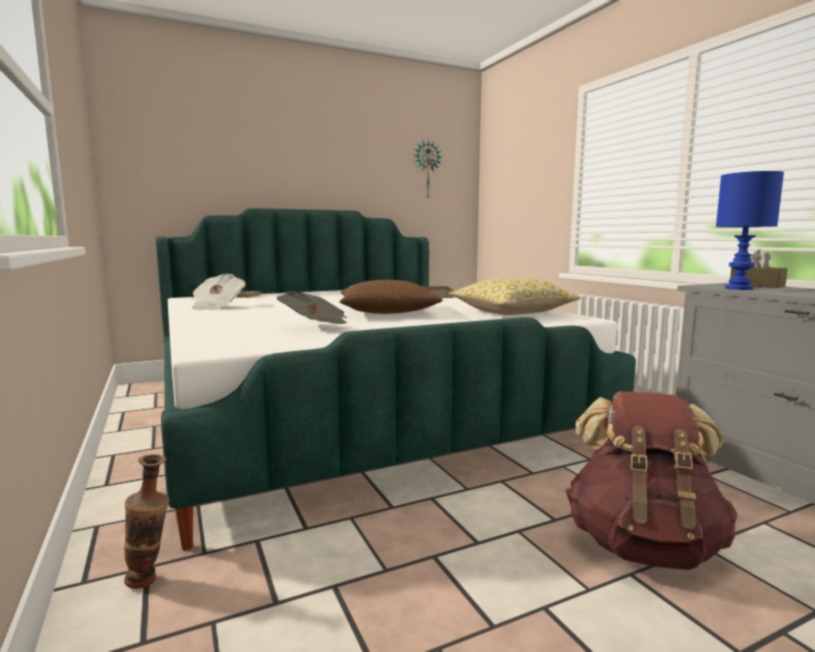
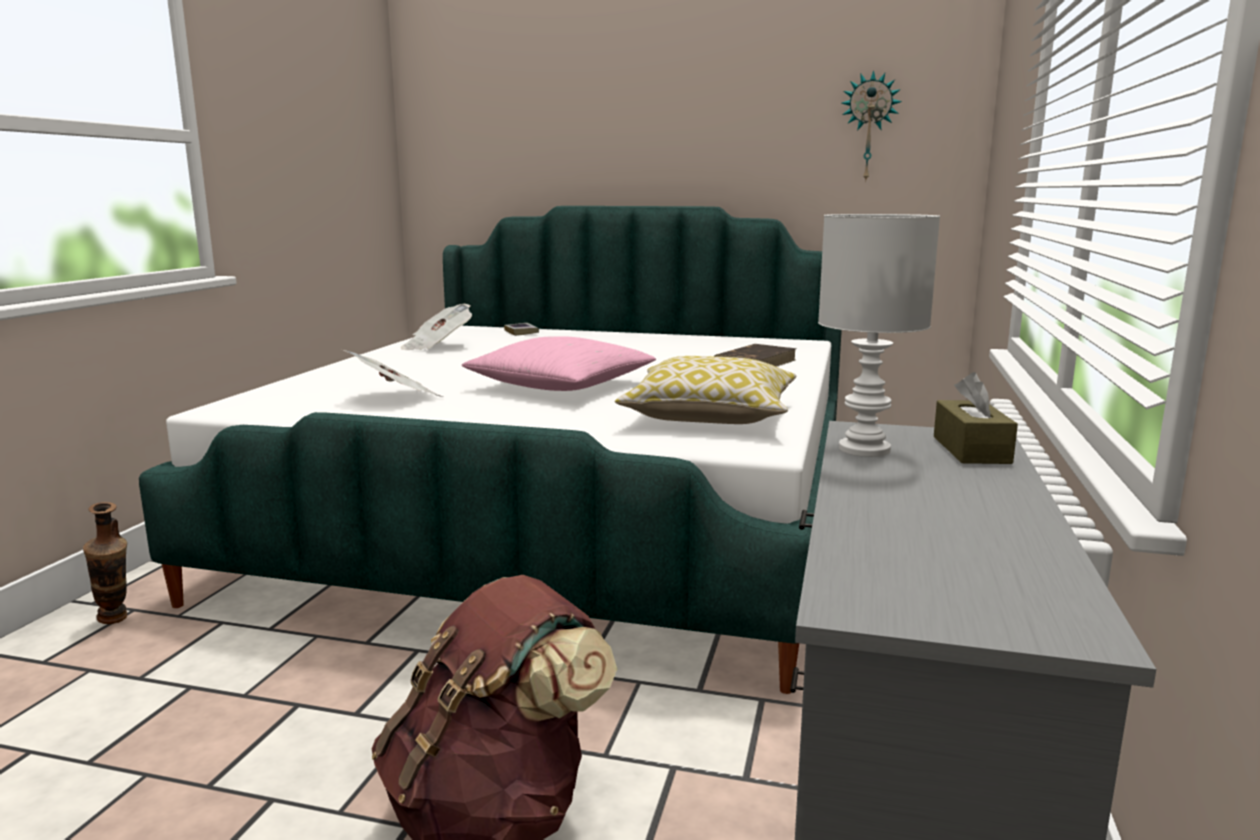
camera: 40 degrees right, 5 degrees up
(387, 312) = (562, 386): brown pillow -> pink pillow
(737, 288) = (864, 449): blue table lamp -> white table lamp

